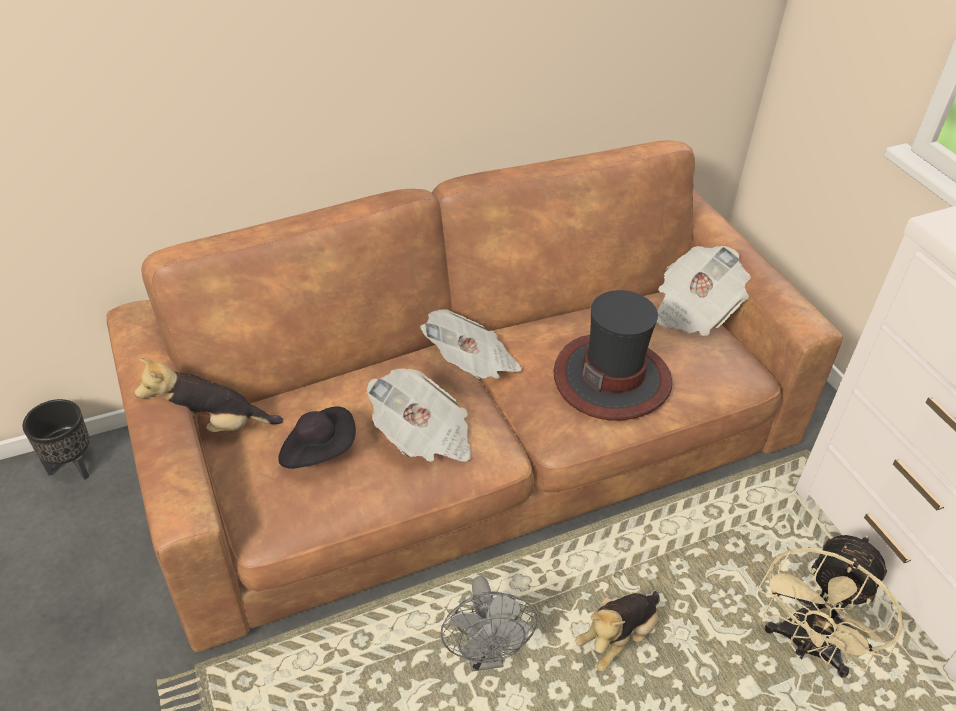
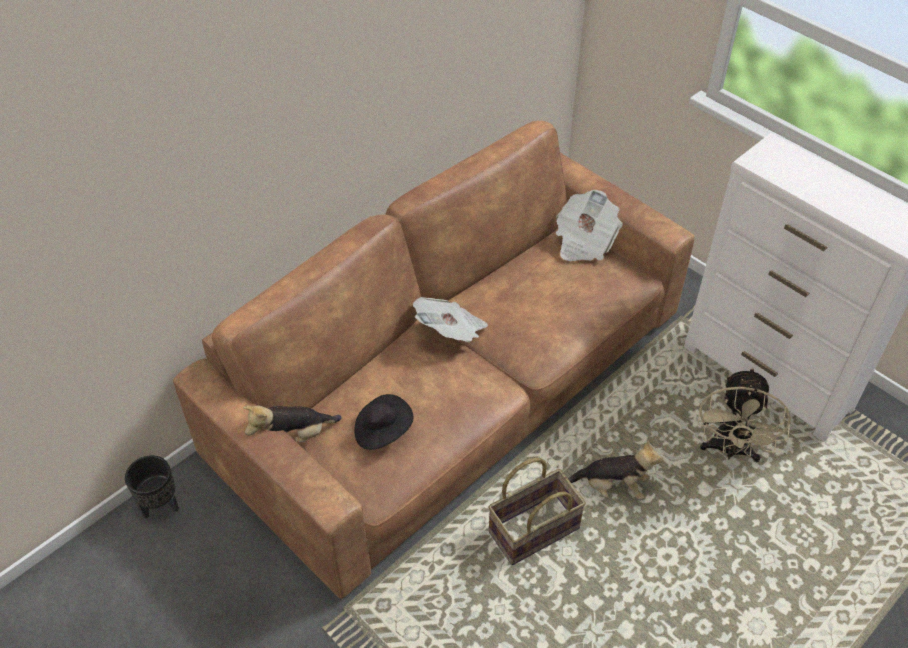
camera: 20 degrees left, 5 degrees up
(423, 437) = (448, 396): newspaper -> none
(485, 654) = (533, 528): grey fan -> basket
(612, 378) = (553, 311): hat -> none
(618, 638) = (612, 487): plush toy -> plush toy turned 105 degrees counterclockwise

